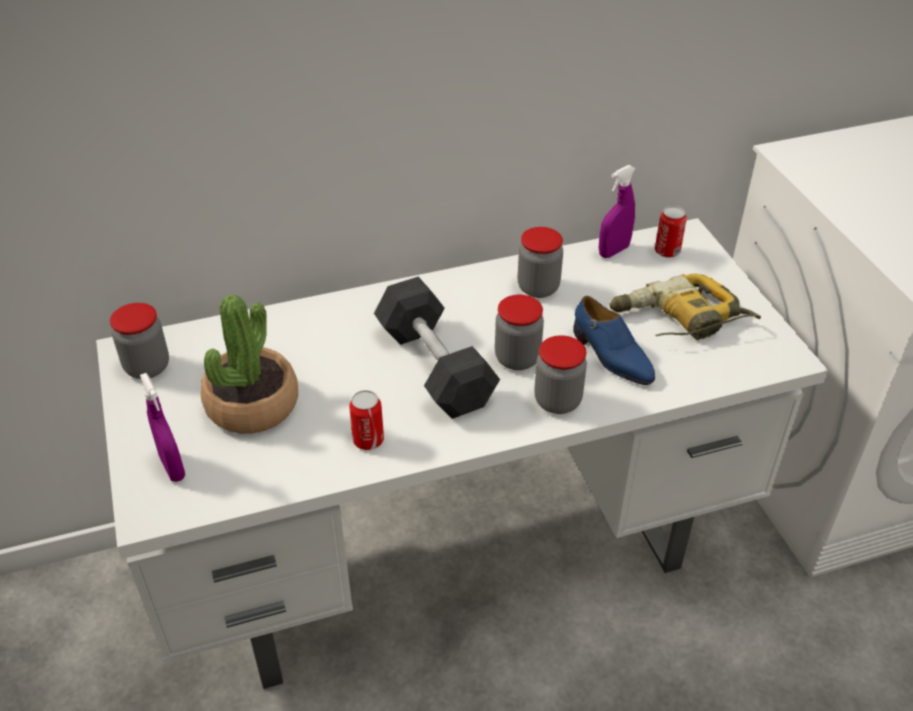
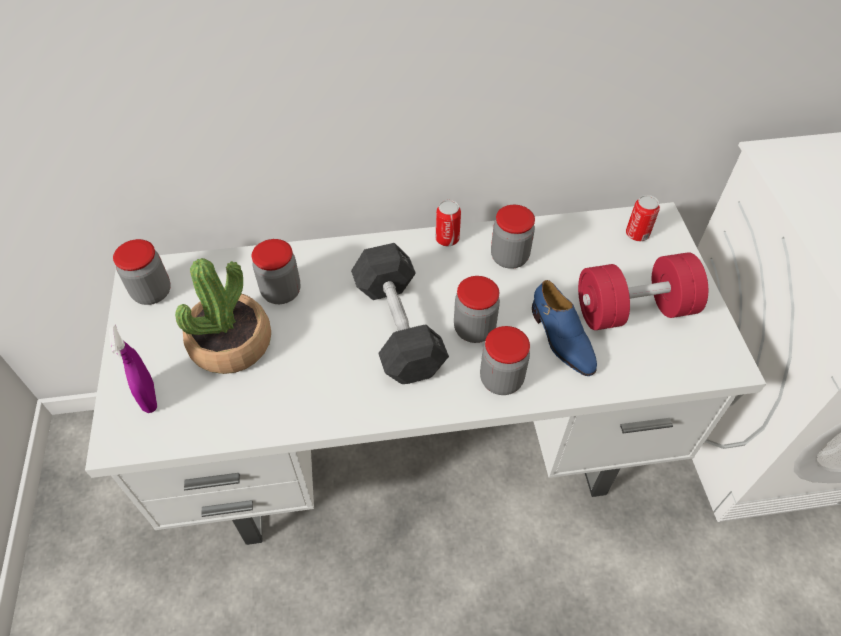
camera: 10 degrees right, 10 degrees up
(296, 349) = (281, 292): none -> jar
(368, 440) = (322, 395): can -> can (447, 239)
(613, 251) = (587, 228): purple spray bottle -> none
(679, 321) = (633, 310): power drill -> red dumbbell

